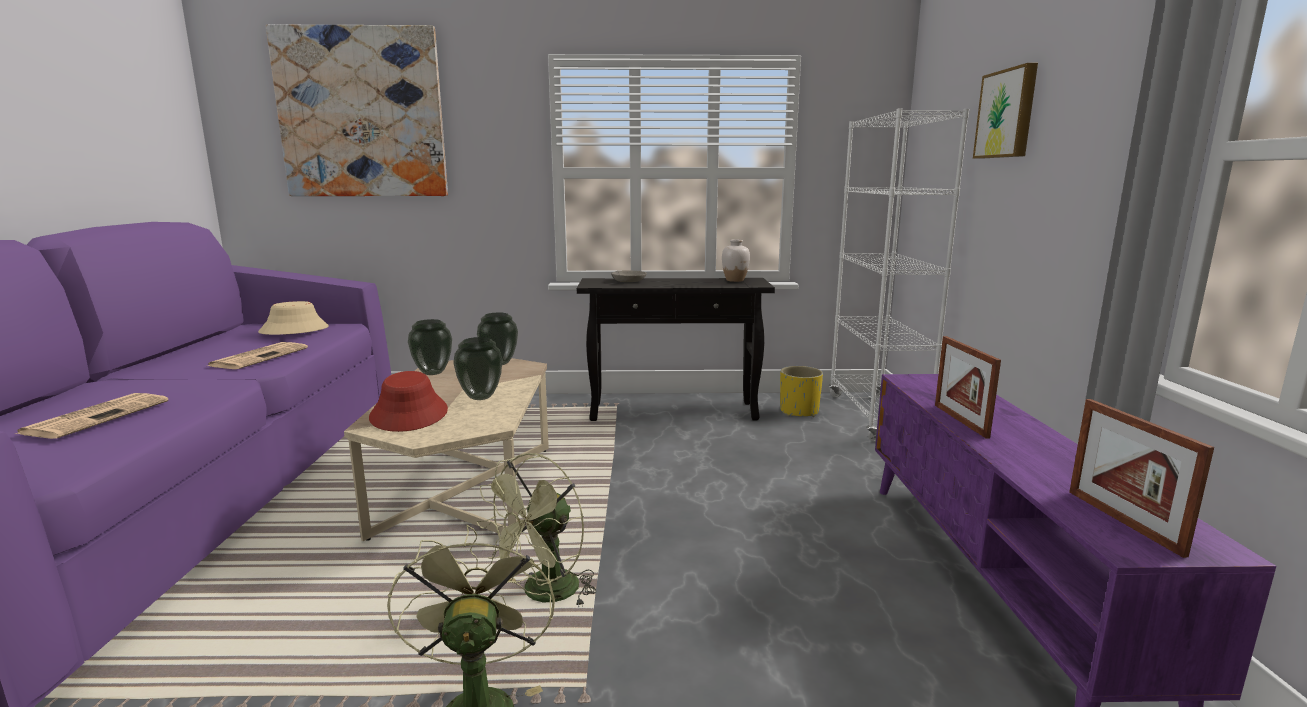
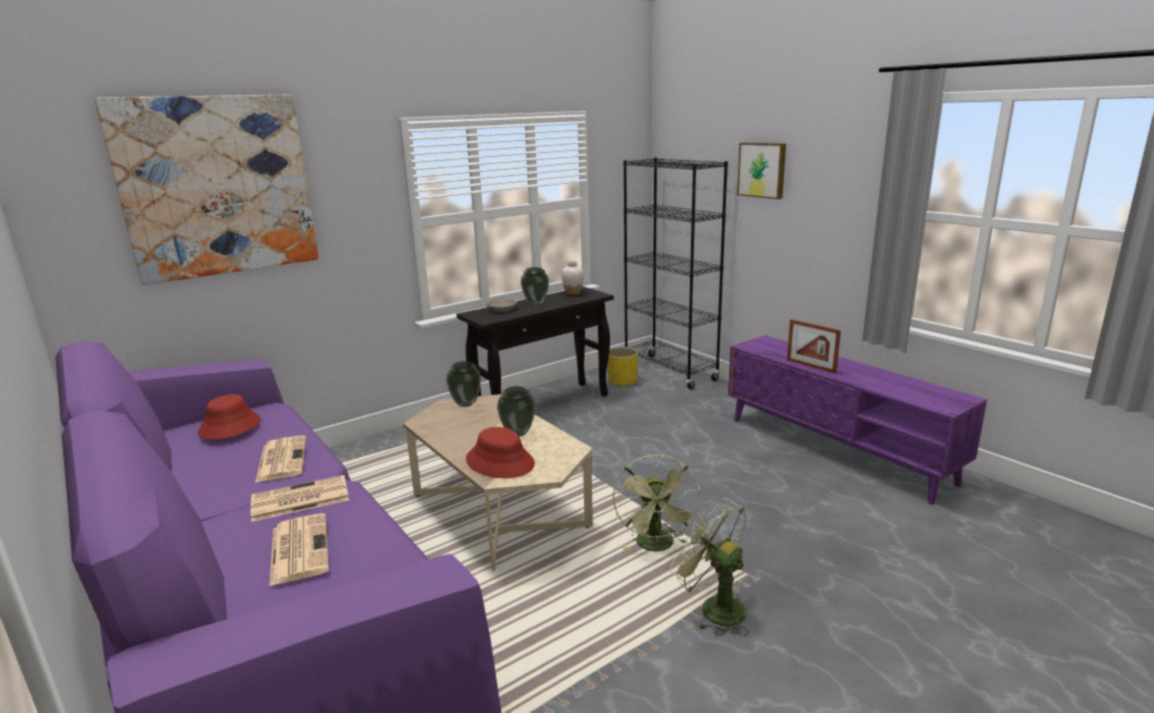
camera: 35 degrees left, 5 degrees up
(191, 384) = (299, 499): none -> newspaper
(294, 330) = (229, 427): beige hat -> red hat
(432, 373) = (433, 427): vase -> vase (535, 303)
(875, 417) = (670, 372): white bookcase -> black bookcase
(1123, 521) = (931, 398): picture frame -> none

